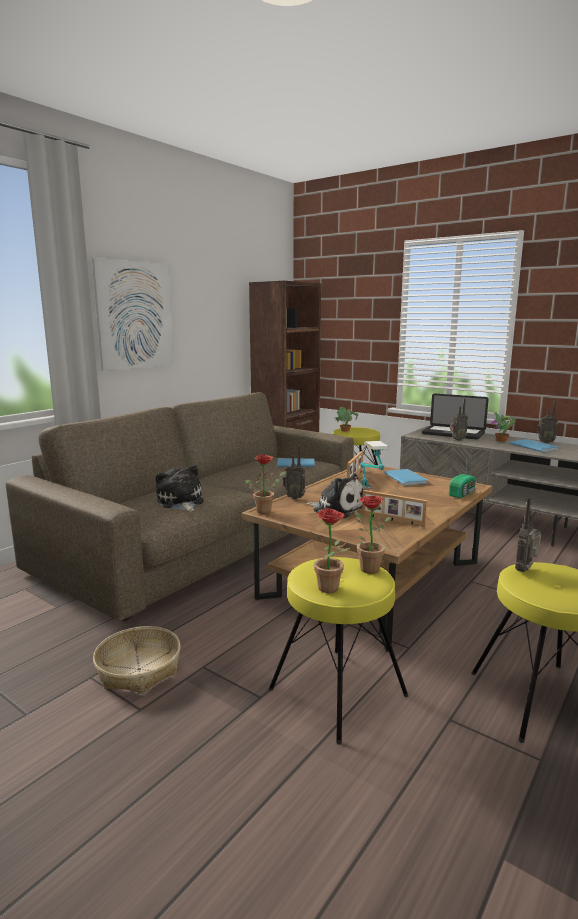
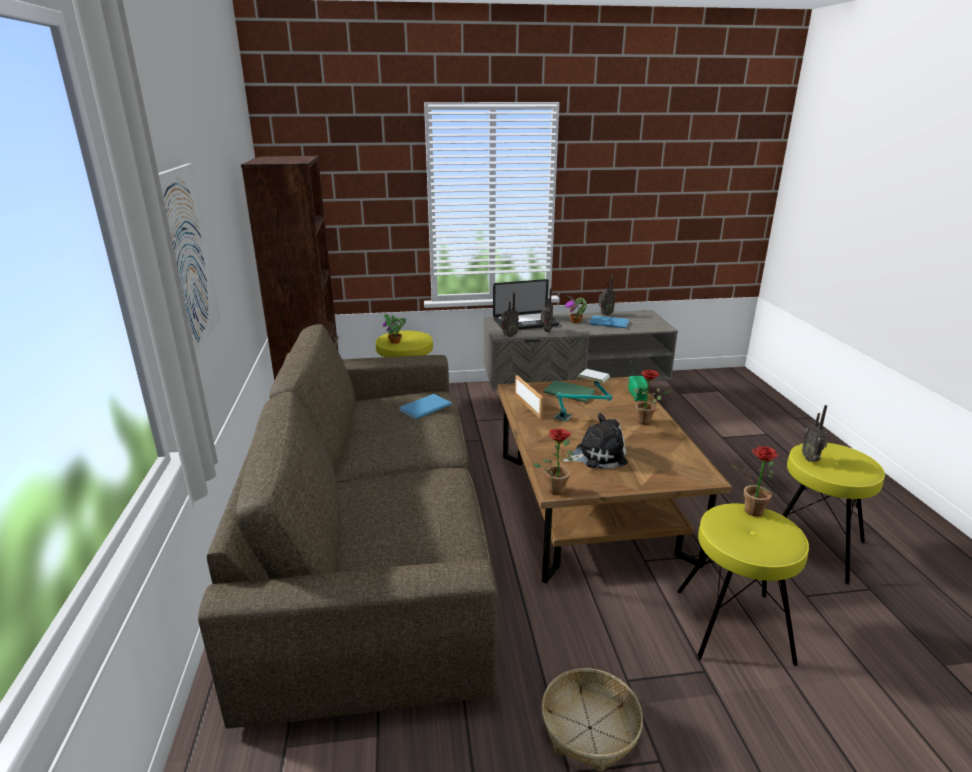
camera: 45 degrees left, 10 degrees up
(180, 502) = (429, 518): plush toy -> none
(294, 497) = (541, 458): radio -> radio (508, 335)
(332, 589) = (777, 546): potted plant -> potted plant (646, 421)
(392, 520) = (657, 449): picture frame -> none
(406, 478) = (568, 391): blue book -> green book

